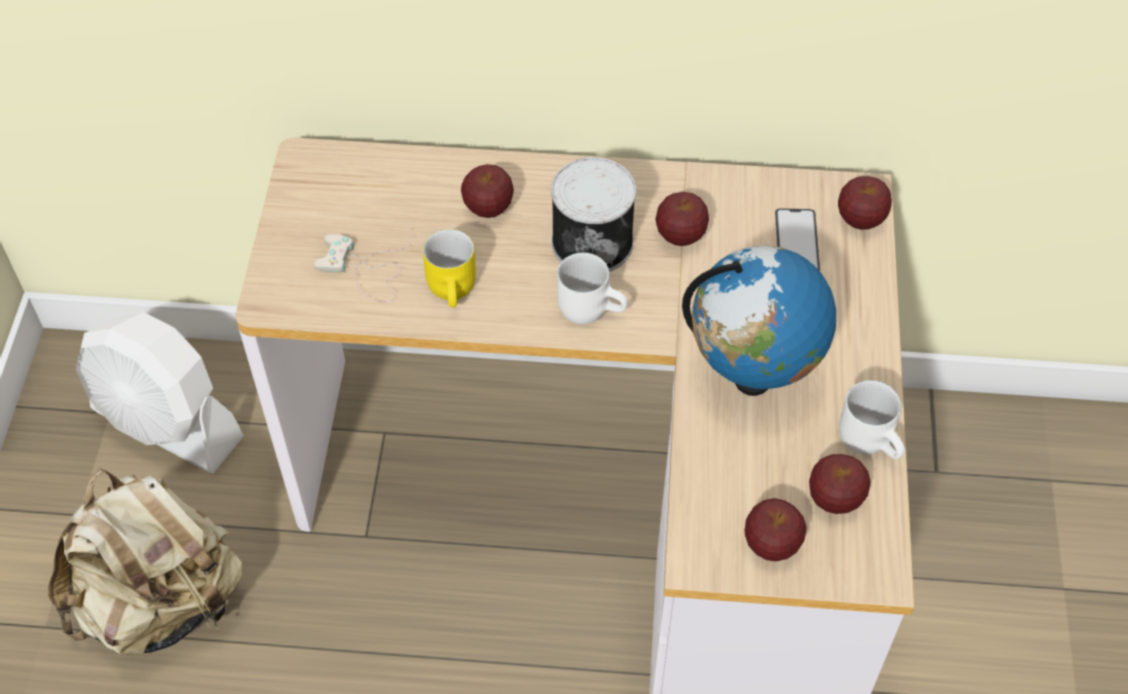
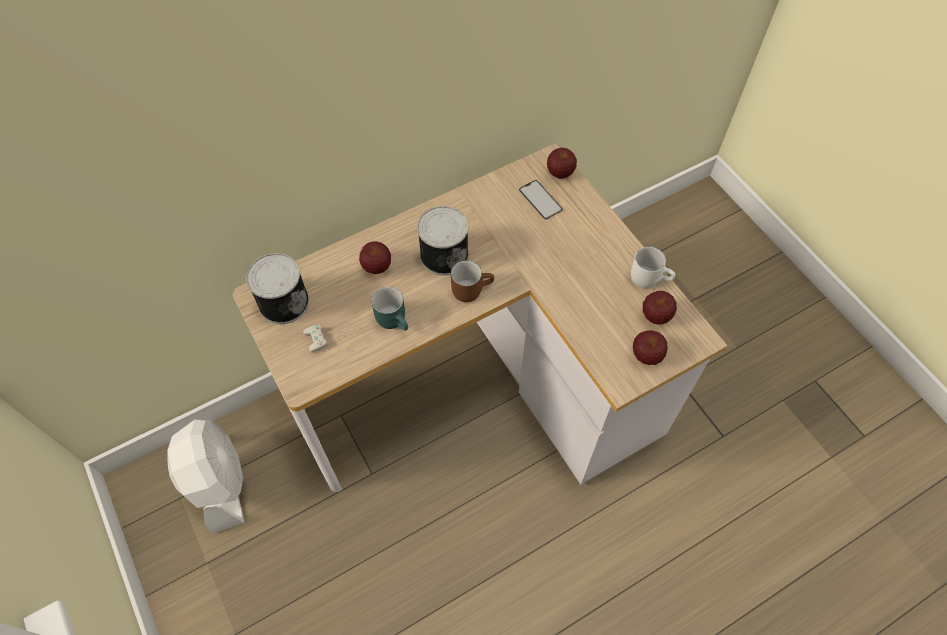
camera: 35 degrees left, 5 degrees up
(161, 603) = (291, 578): beige backpack -> none
(168, 424) = (219, 483): white fan -> white fan turned 105 degrees counterclockwise
(333, 186) = (283, 301): none -> can
(455, 290) = (395, 320): yellow mug -> turquoise mug
(591, 307) = (471, 288): white mug -> brown mug
(680, 235) = (484, 227): apple -> none
(752, 377) = (574, 279): globe -> none

